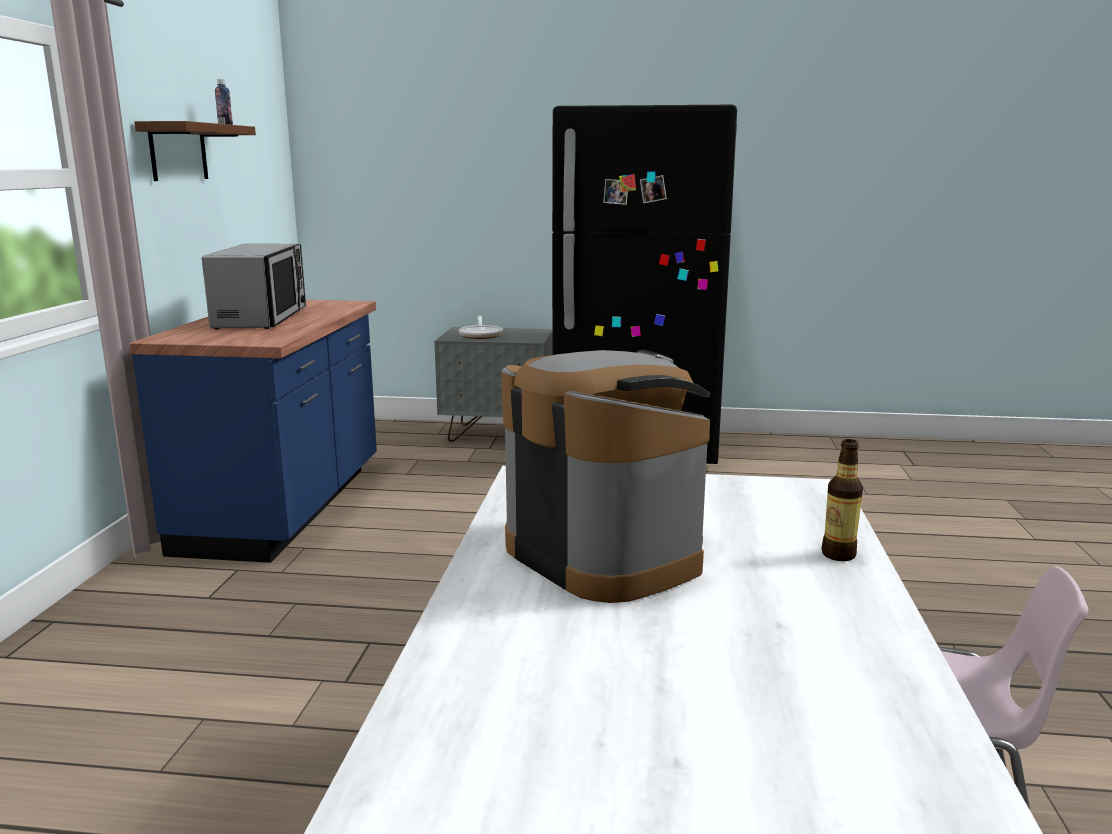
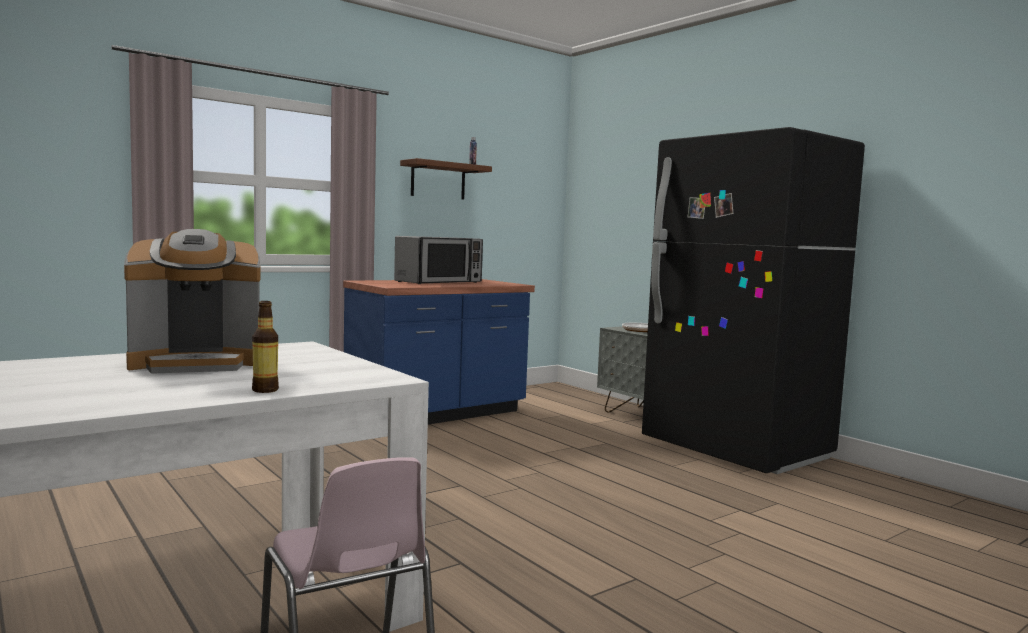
camera: 45 degrees right, 10 degrees down
(604, 554) = (197, 363): coffee machine -> coffee machine turned 60 degrees clockwise

